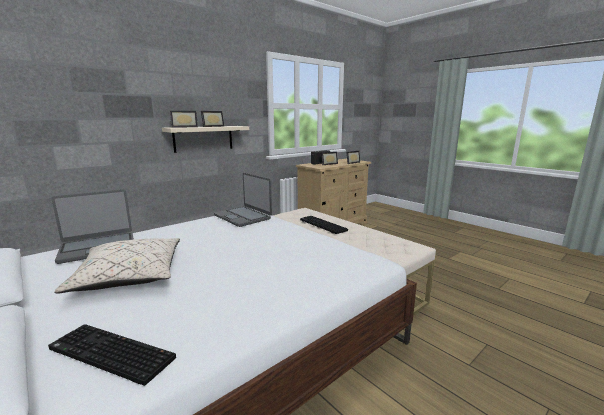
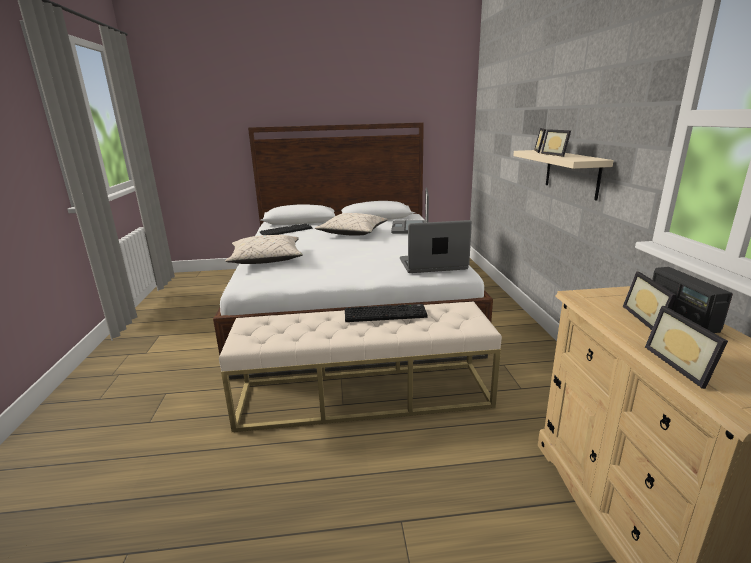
camera: 125 degrees right, 5 degrees up
(305, 283) = (266, 260): none -> beige pillow

